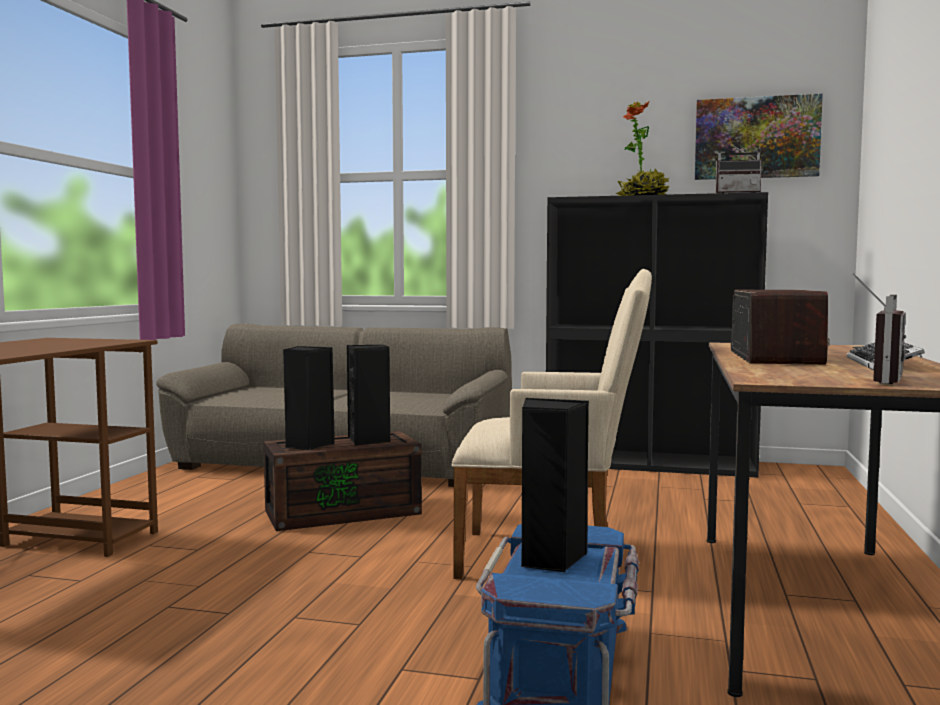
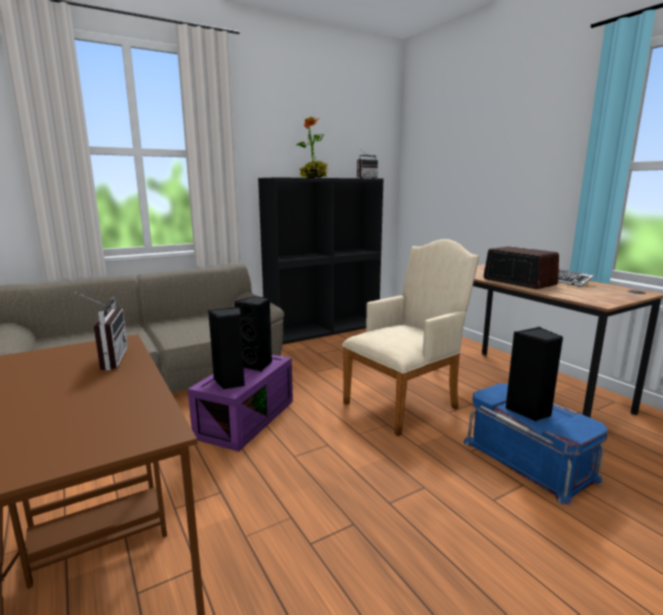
camera: 45 degrees left, 10 degrees up
(344, 511) = (246, 417): brown storage box -> purple storage box
(756, 138) = (358, 144): picture -> none
(875, 379) = (612, 294): radio -> radio (106, 360)

